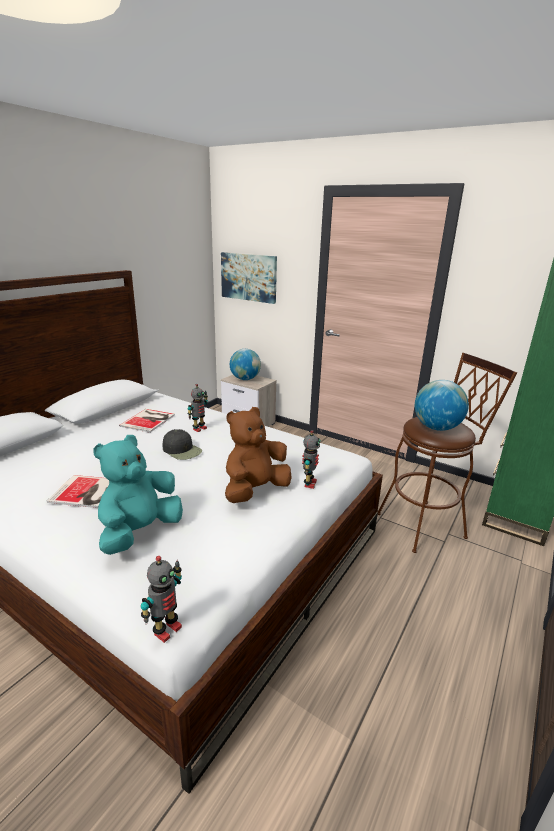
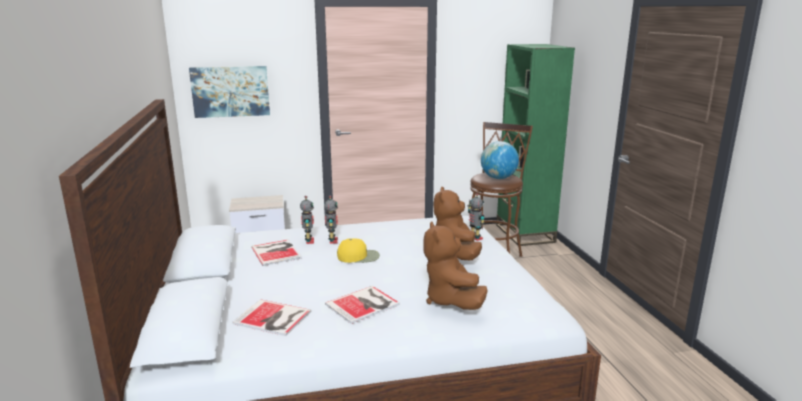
camera: 45 degrees left, 5 degrees down
(33, 468) = (273, 318): none -> book
(140, 532) = (451, 300): turquoise plush toy -> brown plush toy
(166, 629) = (558, 321): toy robot -> toy robot (308, 241)
(182, 450) = (359, 256): black cap -> yellow cap
(245, 379) = (253, 202): globe -> none

